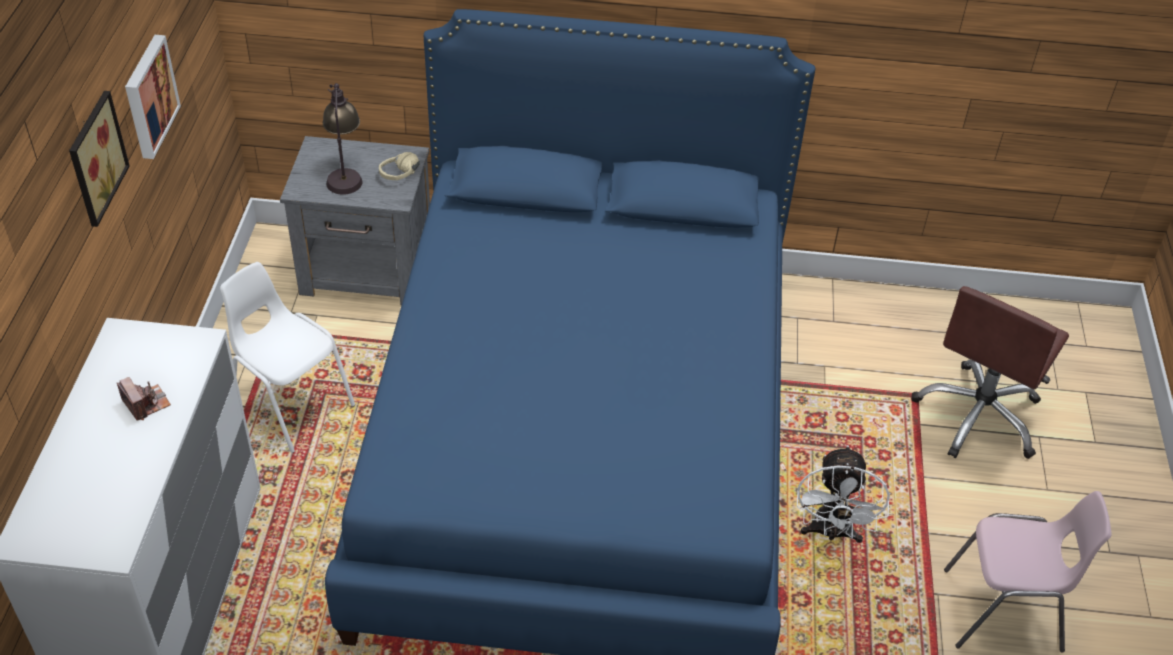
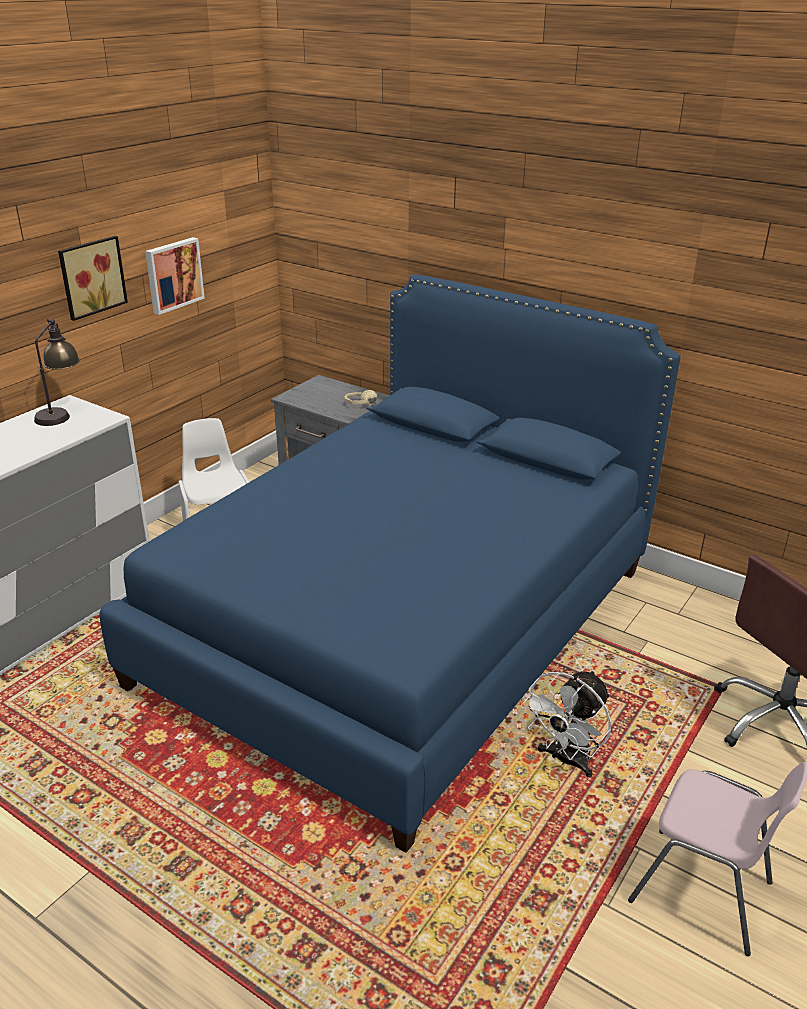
camera: 30 degrees right, 15 degrees down
(146, 403) = (39, 436): camera -> none
(345, 173) = (324, 396): table lamp -> table lamp (61, 413)

